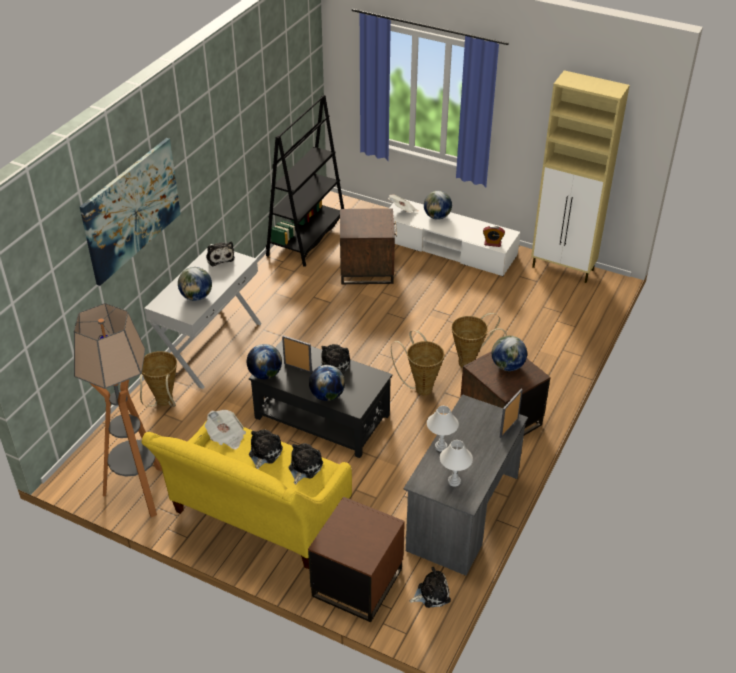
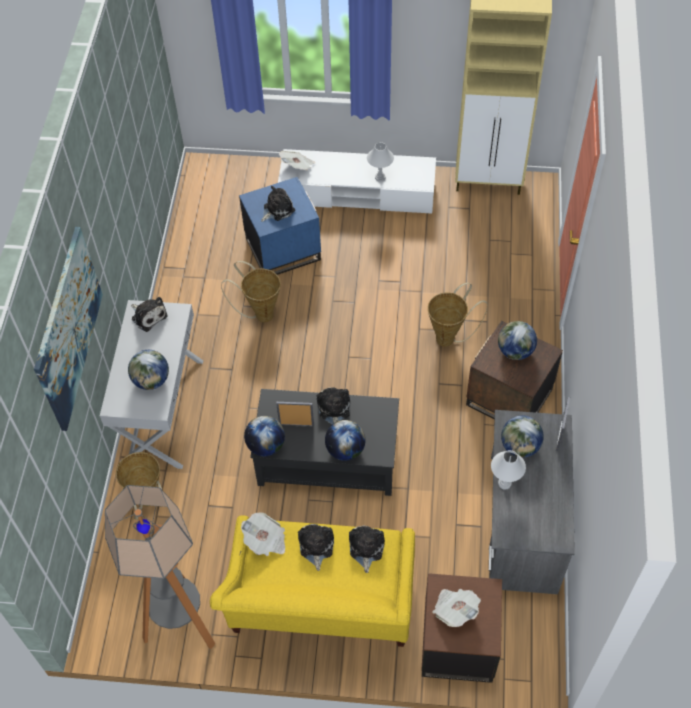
camera: 20 degrees left, 15 degrees up
(307, 238) = (196, 227): black bookcase -> none
(350, 529) = (455, 610): none -> newspaper
(367, 268) = (283, 248): brown side table -> blue side table
(420, 387) = (412, 385): basket -> basket (260, 313)
(431, 593) = (534, 627): plush toy -> plush toy (277, 209)
(437, 217) = (339, 164): globe -> globe (520, 446)
(454, 481) = (536, 521): white table lamp -> white table lamp (379, 177)
(492, 243) = (414, 182): alarm clock -> none

